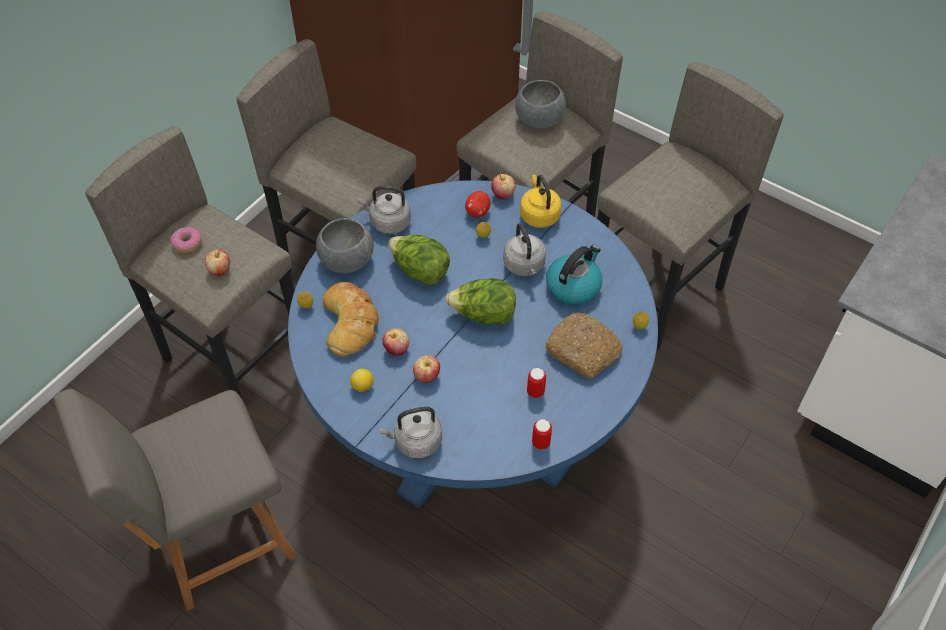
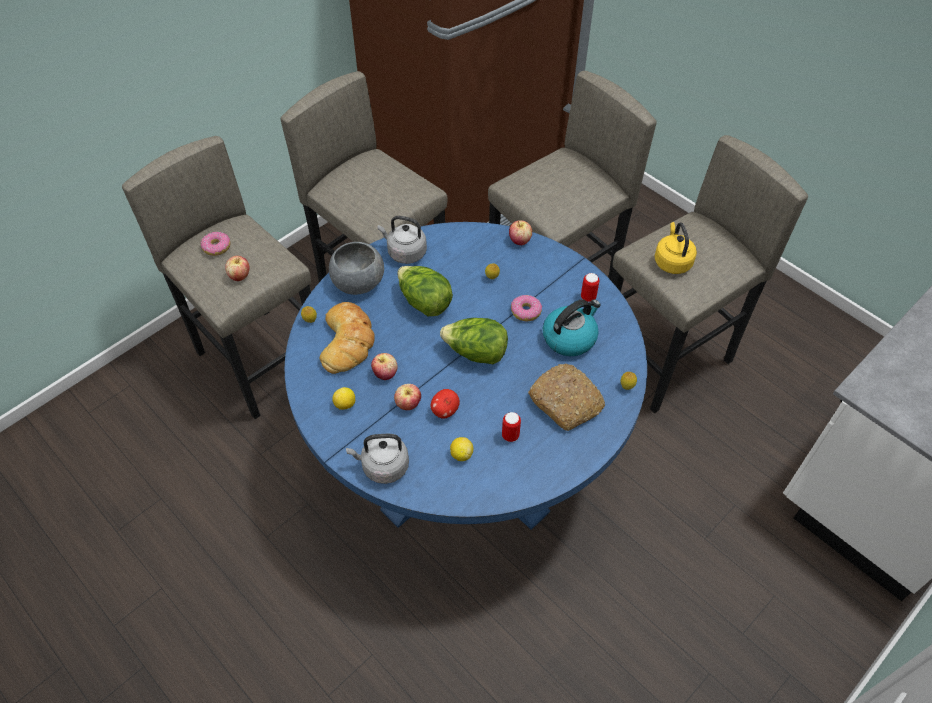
camera: 10 degrees right, 0 degrees up
(216, 538) = (206, 525): grey chair -> none
(477, 212) = (491, 254): apple -> apple (445, 410)
(491, 418) = (461, 454): none -> lemon
(524, 266) = (526, 311): grey kettle -> donut
(539, 119) = (570, 174): grey bowl -> none
(539, 214) = (550, 264): yellow kettle -> yellow kettle (672, 261)
(541, 443) = (505, 487): can -> can (588, 297)

